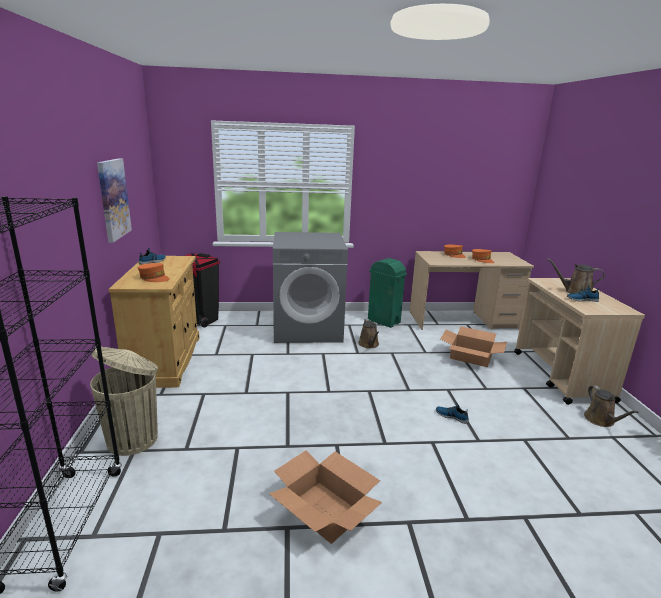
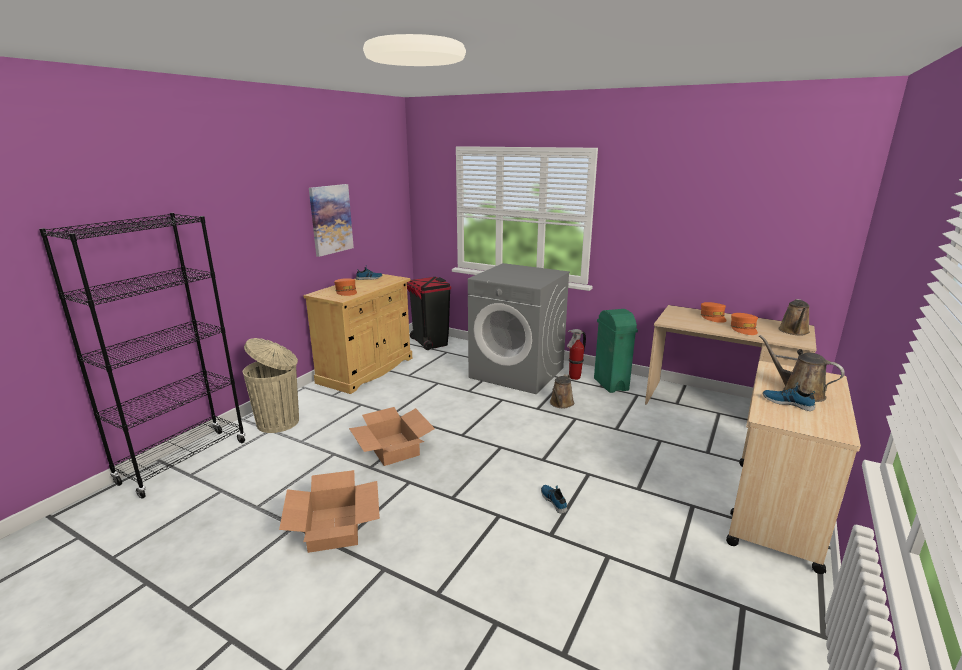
camera: 35 degrees right, 0 degrees up
(353, 322) = (574, 377): none -> fire extinguisher
(470, 357) = (669, 450): cardboard box -> cardboard box (393, 448)
(601, 420) = (755, 582): brown watering can -> brown watering can (794, 331)

